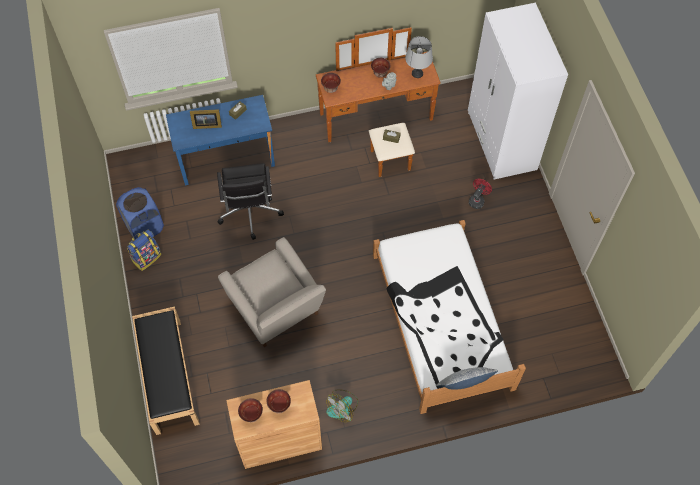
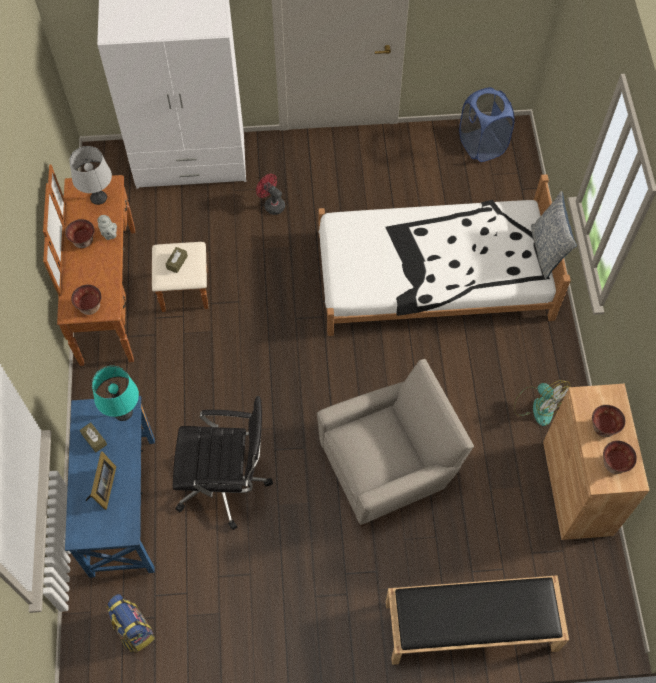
camera: 80 degrees left, 0 degrees up
(145, 227) = (215, 642): blue laundry basket -> blue laundry basket (482, 145)
(146, 257) = (270, 643): backpack -> backpack (133, 630)
(258, 123) = (123, 412): none -> turquoise table lamp

